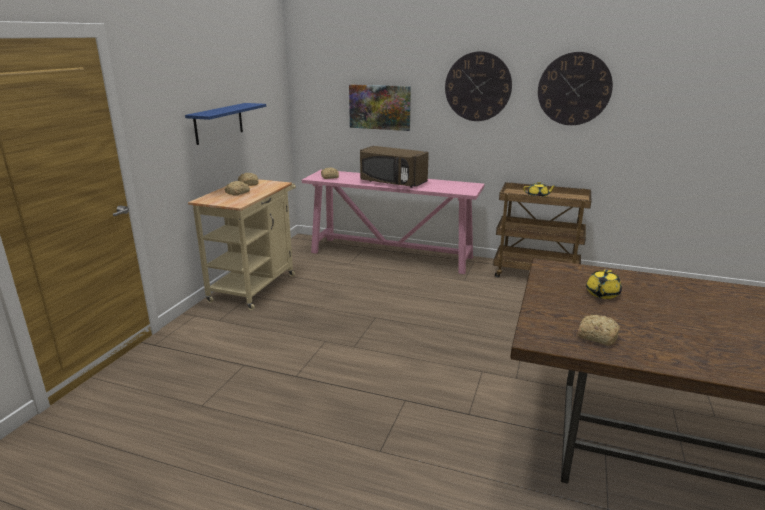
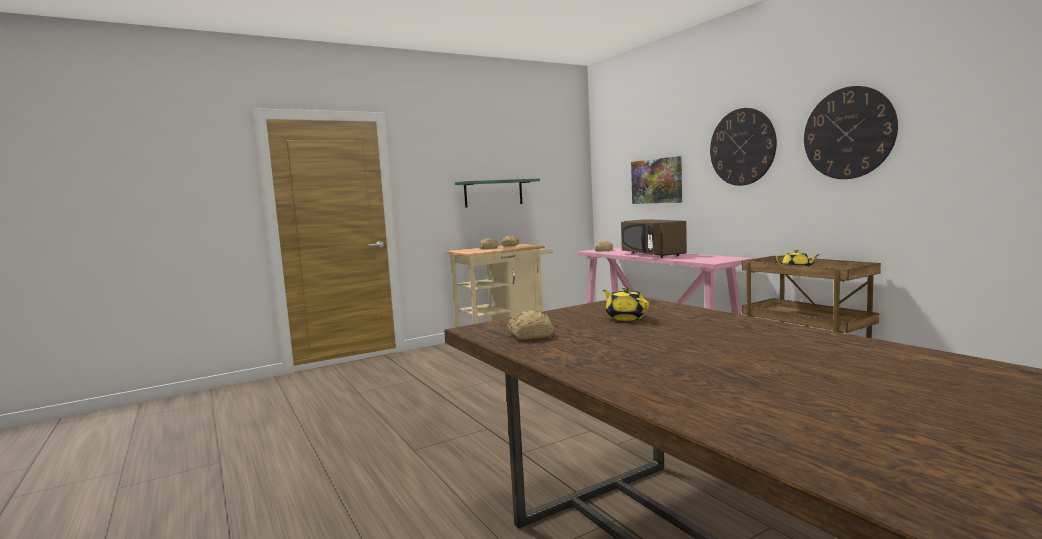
camera: 40 degrees right, 15 degrees down
(219, 123) = (493, 193): blue shelf -> green shelf
(602, 294) = (625, 318): yellow teapot -> yellow teapot turned 75 degrees clockwise

